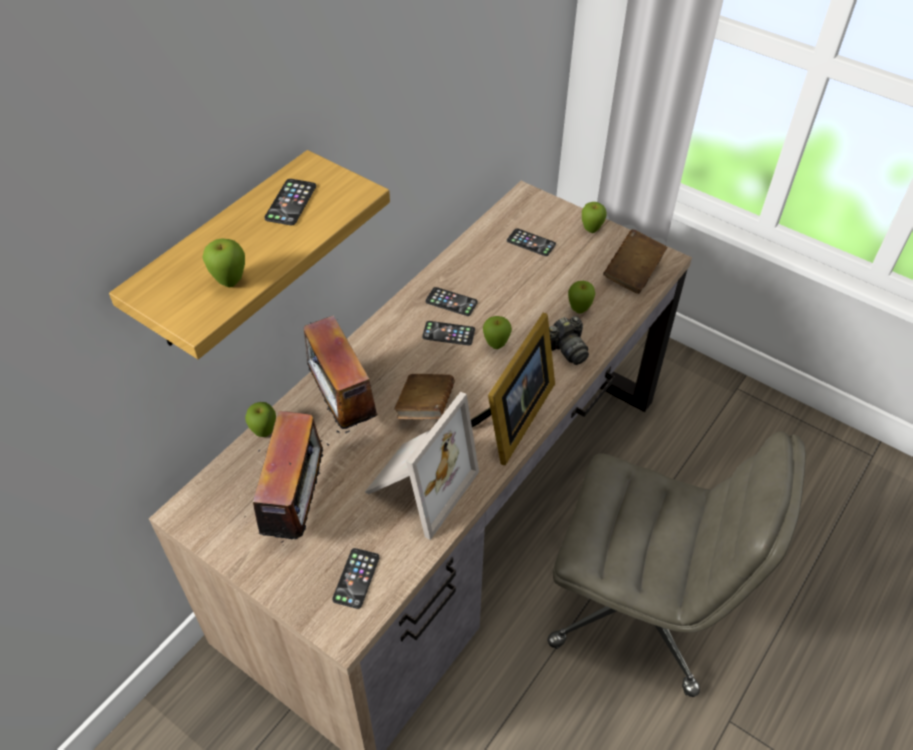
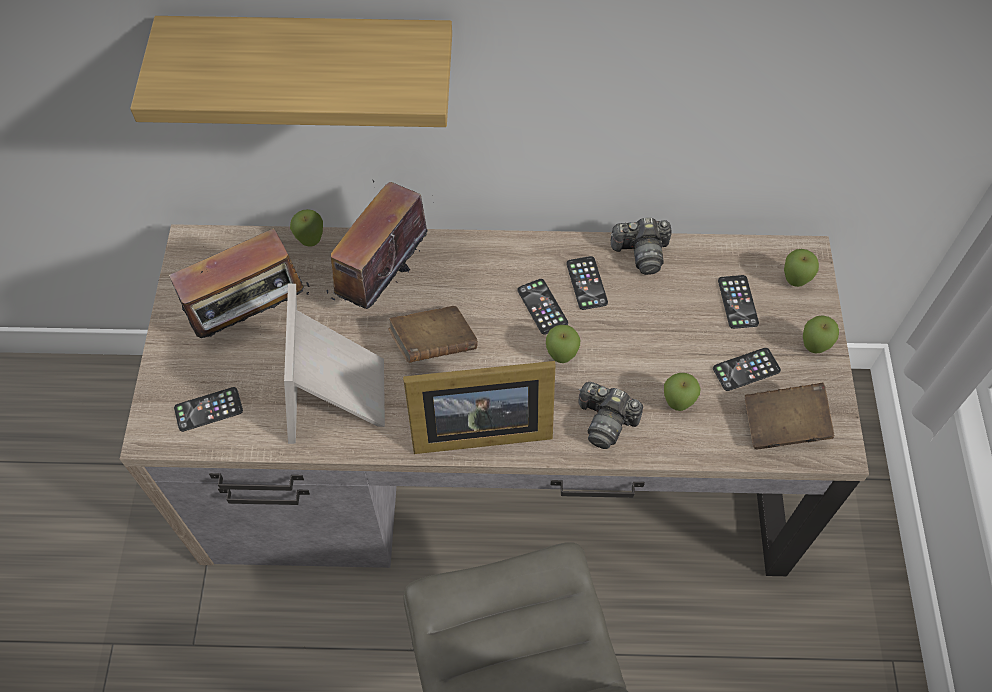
camera: 55 degrees right, 10 degrees up
(230, 282) = (223, 82): apple -> apple (794, 281)
(291, 202) = (362, 56): phone -> phone (746, 369)
(417, 485) = (339, 394): picture frame -> picture frame turned 90 degrees clockwise
(453, 264) = (641, 253): none -> camera

